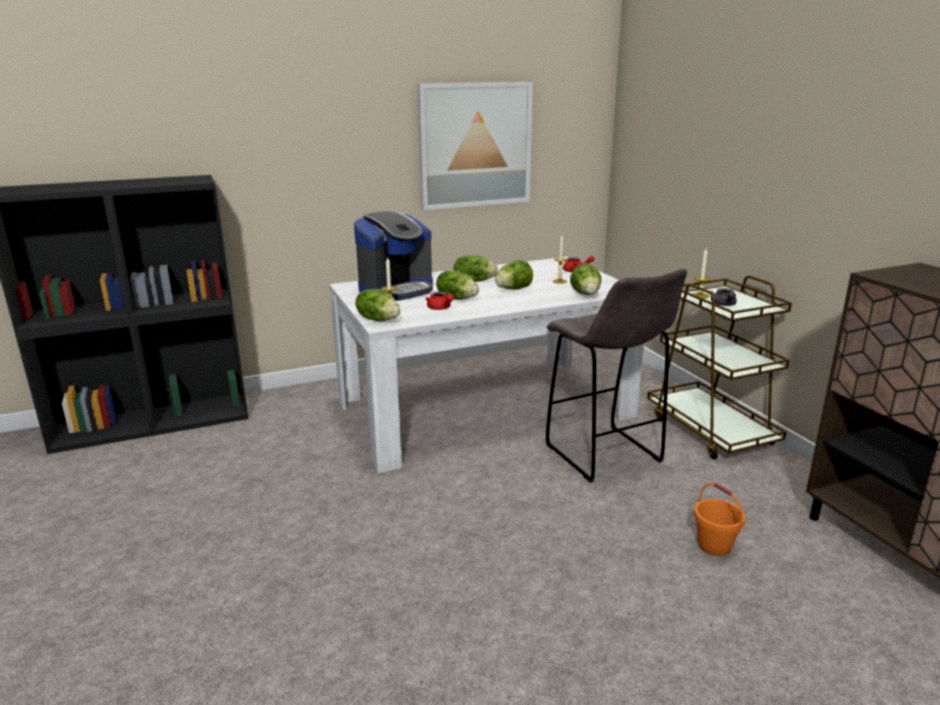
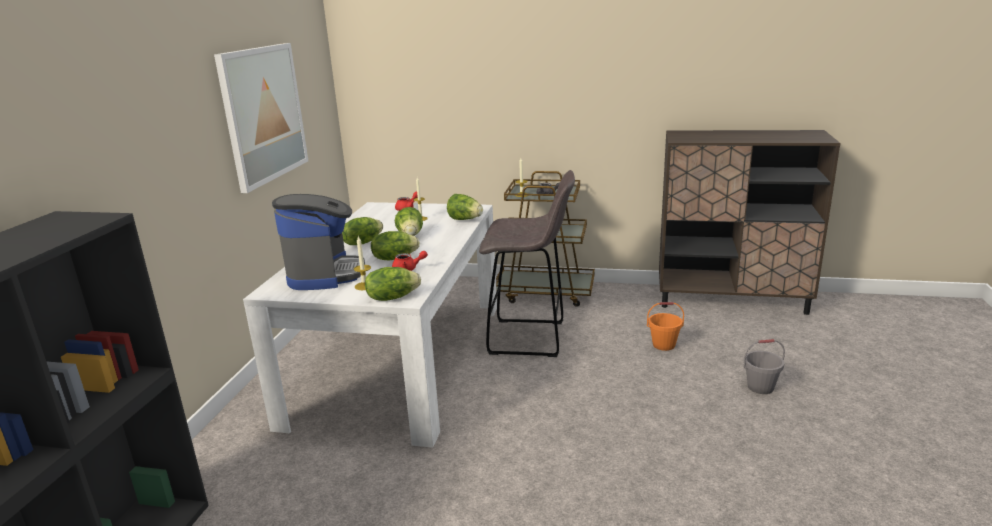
camera: 55 degrees left, 0 degrees up
(719, 659) = (760, 387): none -> grey bucket

